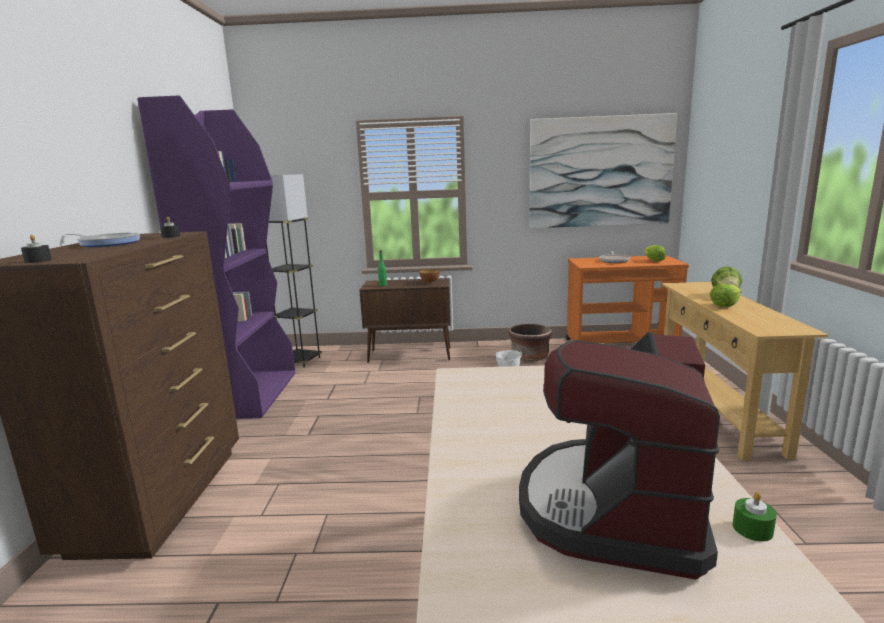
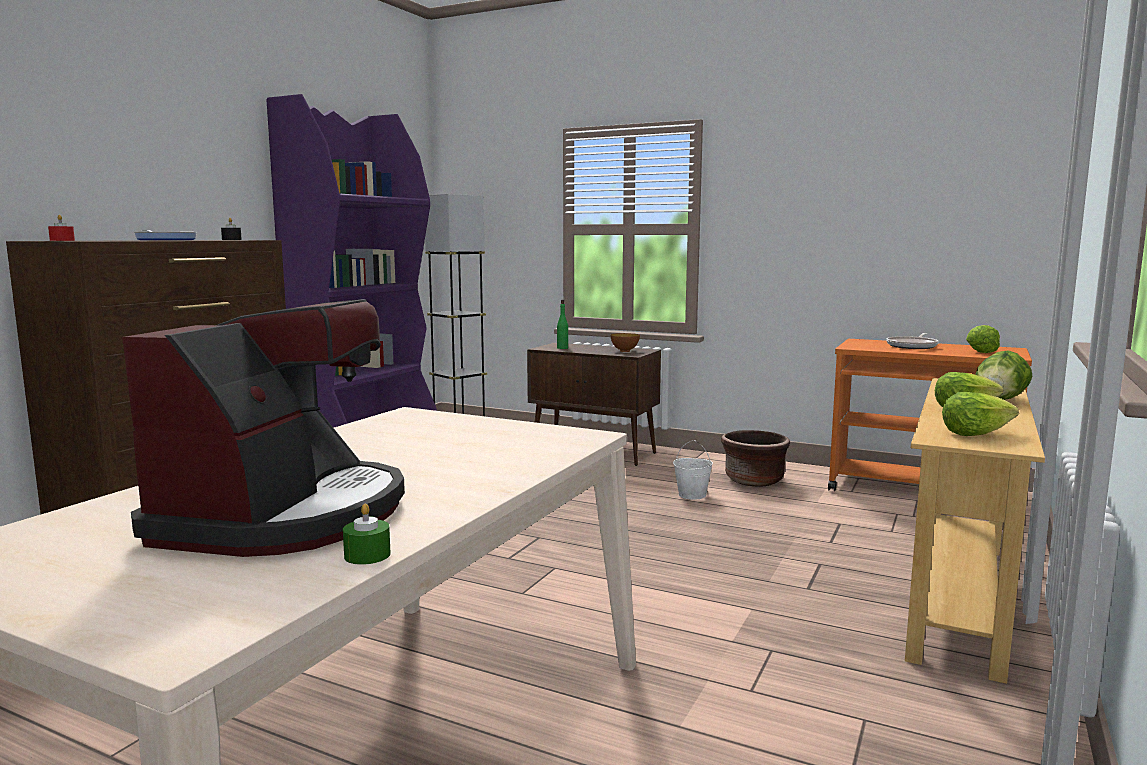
camera: 25 degrees right, 5 degrees down
(38, 261) = (62, 240): black candle -> red candle
(600, 172) = (909, 203): picture -> none
(613, 508) = (285, 515): coffee machine -> coffee machine turned 150 degrees clockwise
(768, 323) = (975, 433): none -> lettuce

